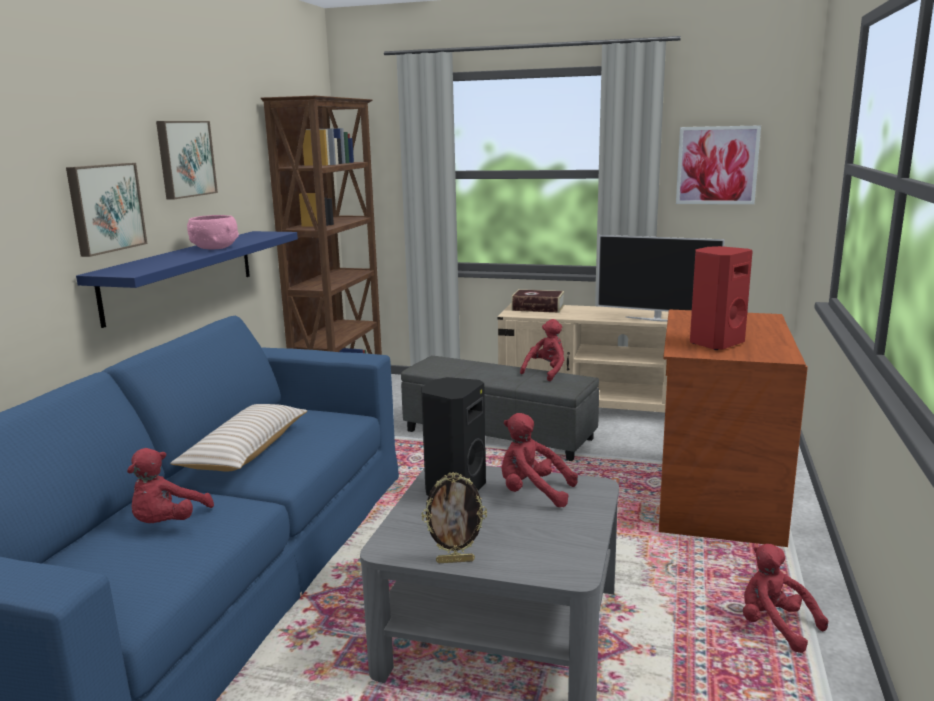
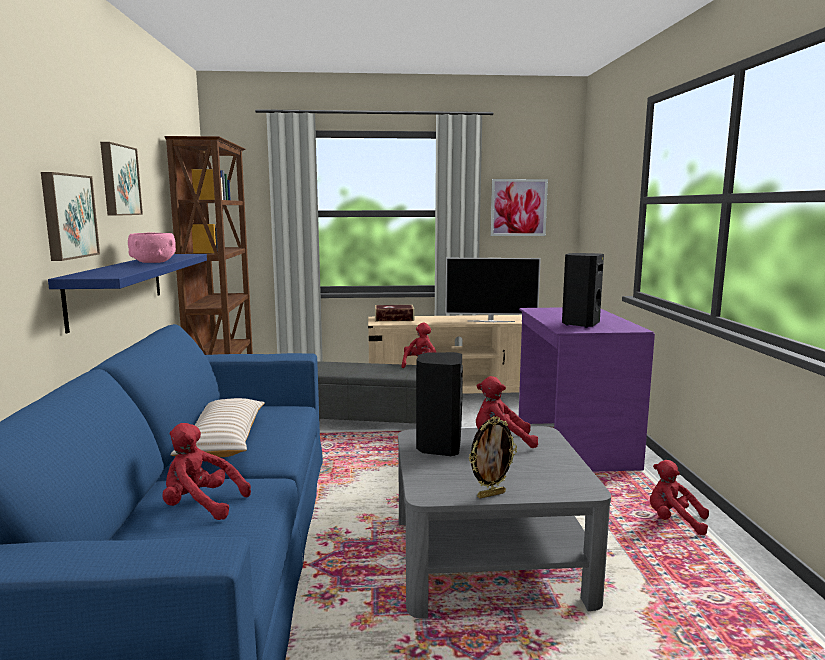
camera: 20 degrees left, 5 degrees down
(168, 523) = (201, 506): red plush toy -> red plush toy turned 105 degrees clockwise
(714, 343) = (580, 324): red speaker -> black speaker
(716, 496) = (572, 444): brown desk -> purple desk

